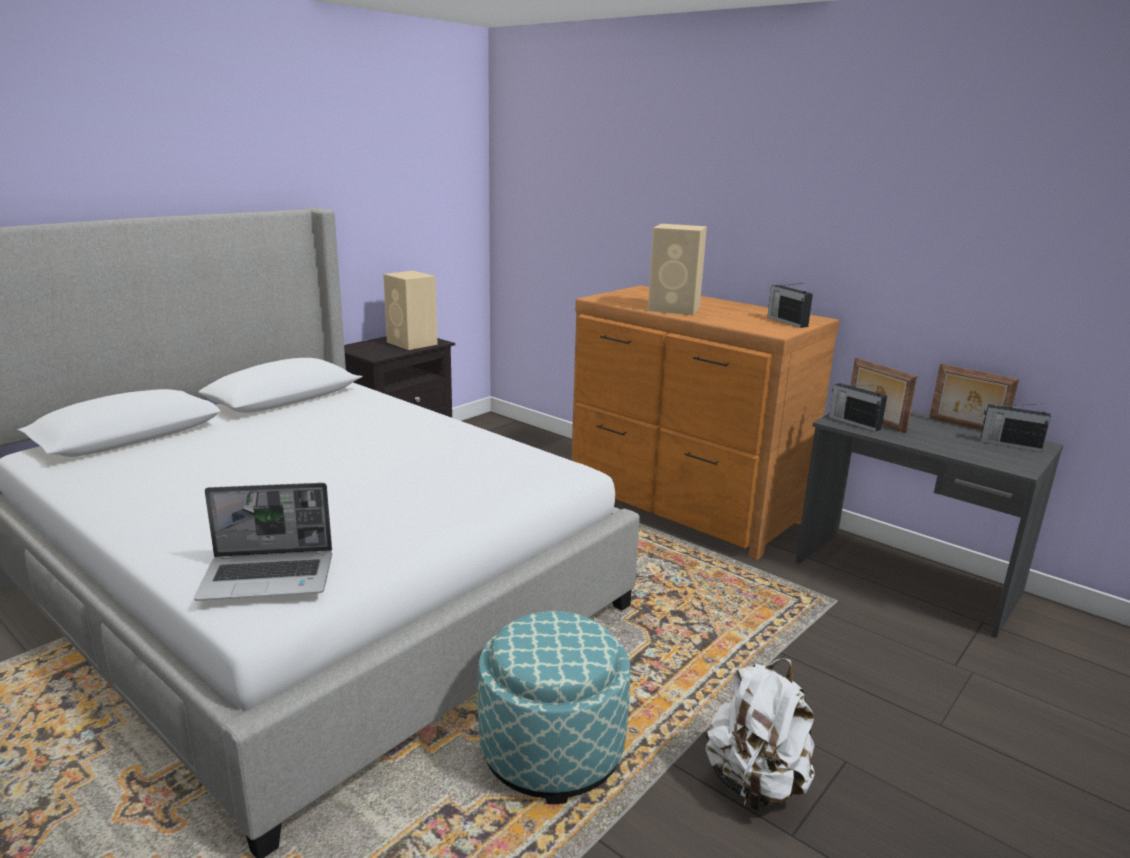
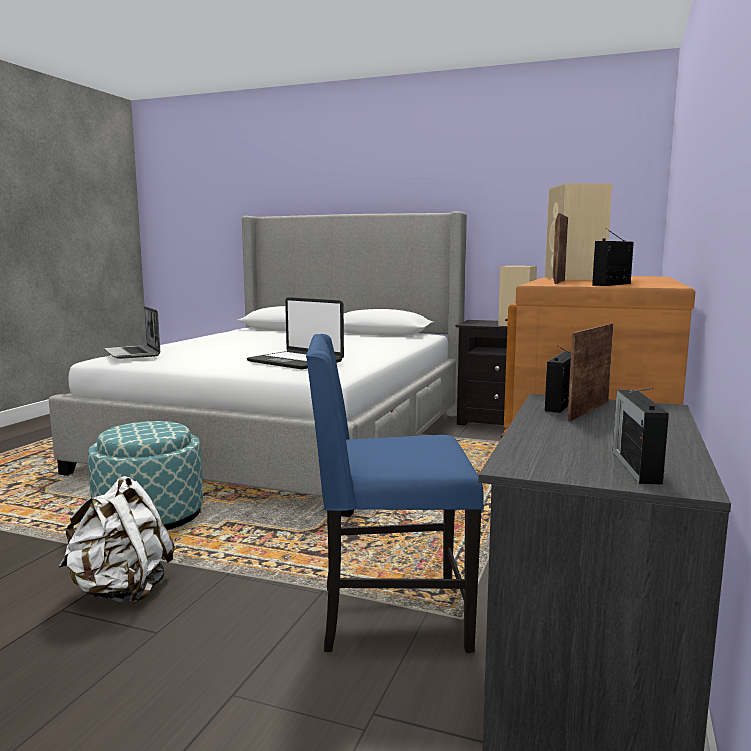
camera: 70 degrees right, 10 degrees down
(471, 475) = (296, 361): none -> laptop
(829, 629) = (389, 616): none -> blue chair
(966, 426) = (678, 446): picture frame -> picture frame (558, 282)

